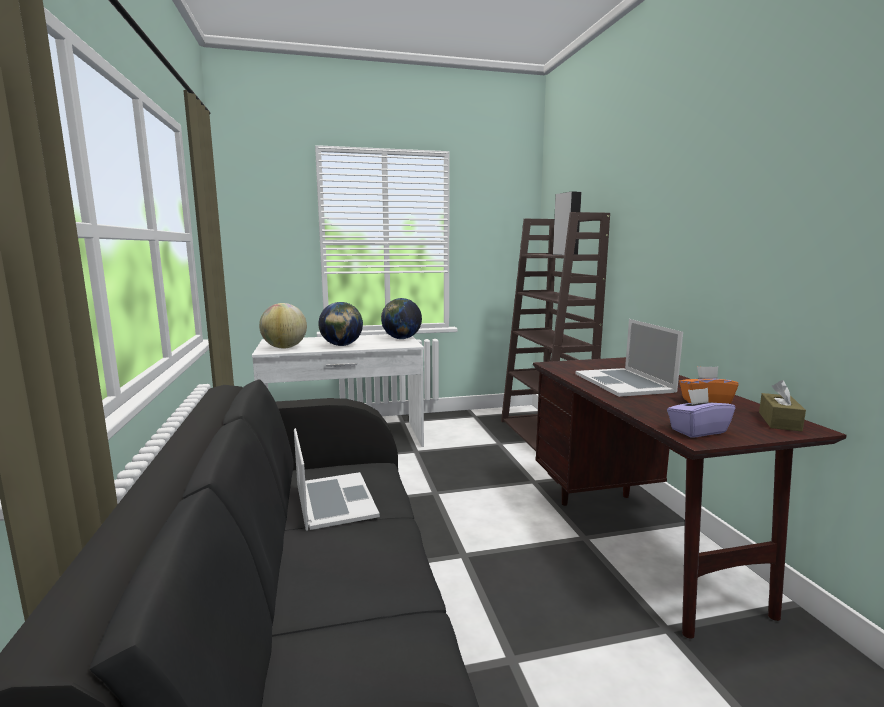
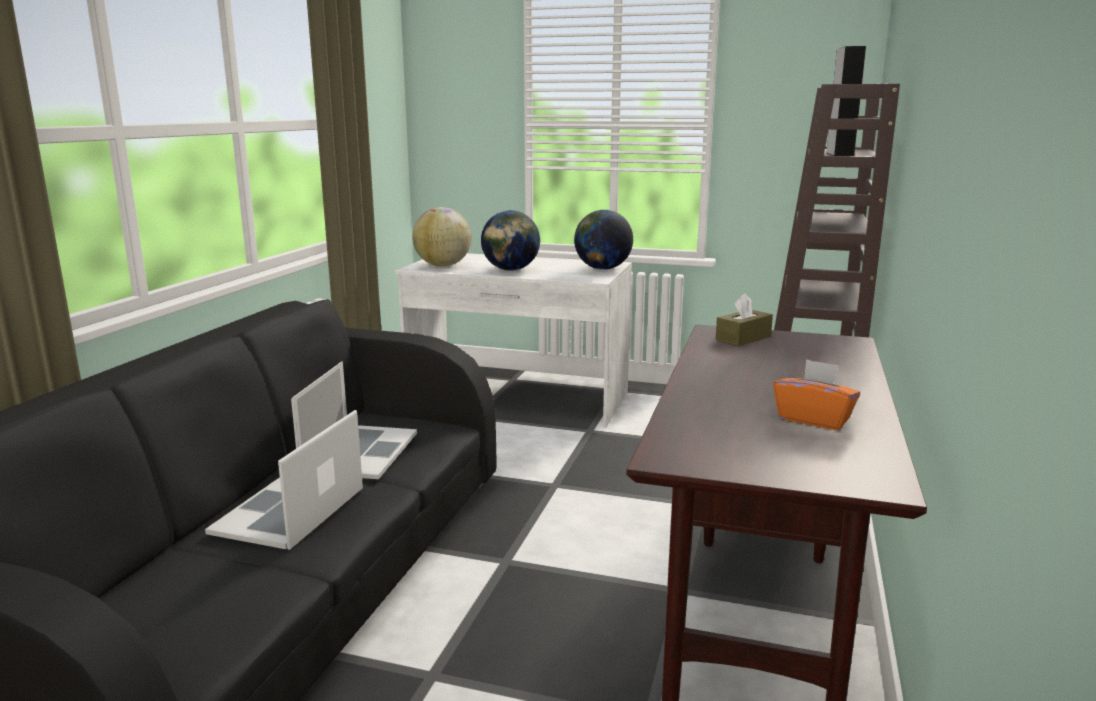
camera: 30 degrees right, 5 degrees up
(624, 382) = (757, 372): laptop -> laptop (290, 510)
(697, 431) = (693, 449): purple tissue box -> none
(779, 421) = (860, 466): brown tissue box -> brown tissue box (743, 338)

